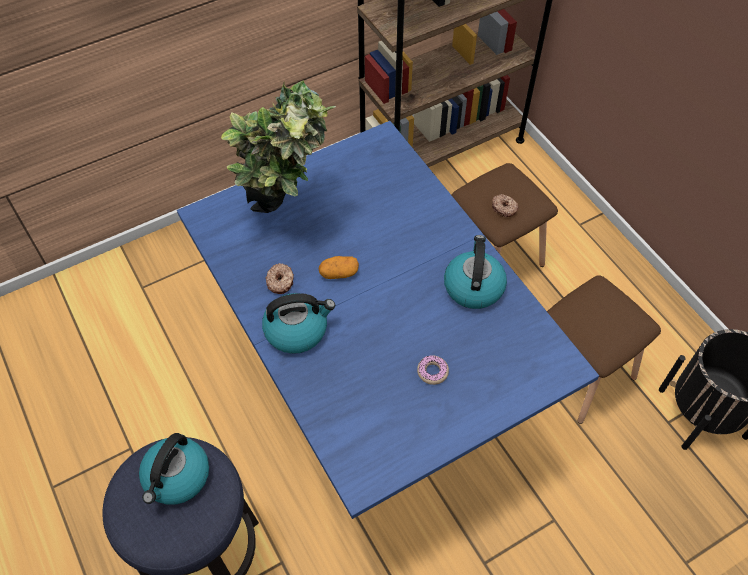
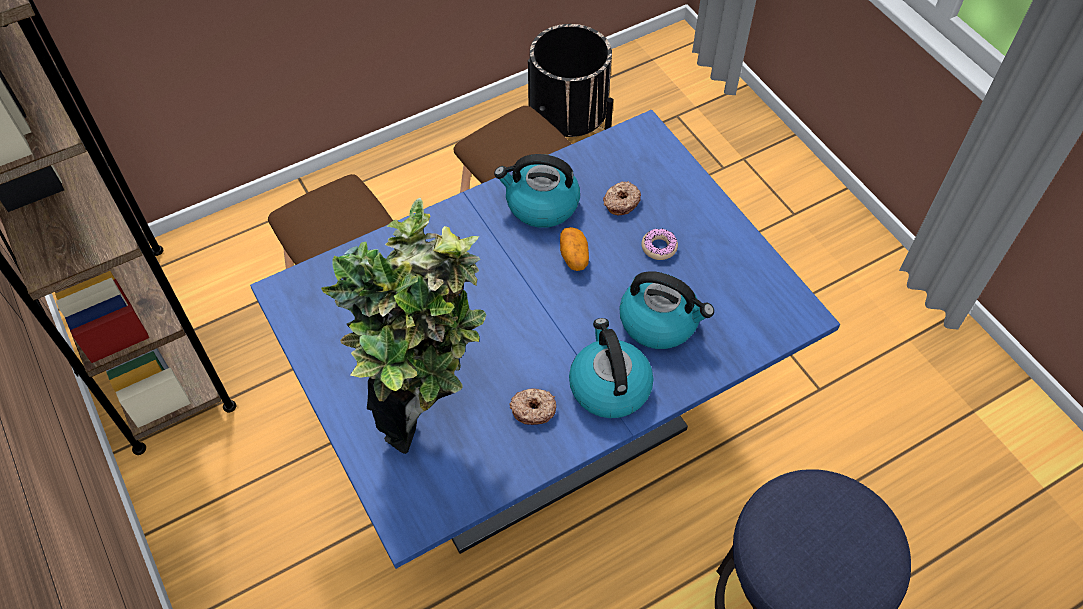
camera: 90 degrees left, 0 degrees up
(177, 477) = (801, 537): kettle -> kettle (660, 321)
(339, 273) = (520, 341): potato -> potato (574, 256)
(504, 208) = (351, 221): donut -> donut (621, 202)

